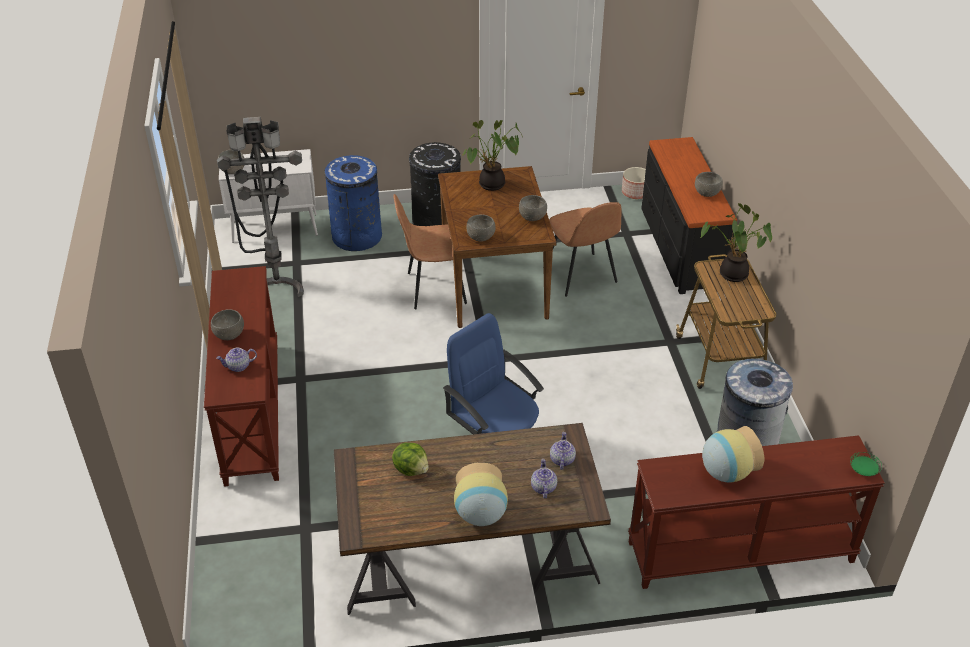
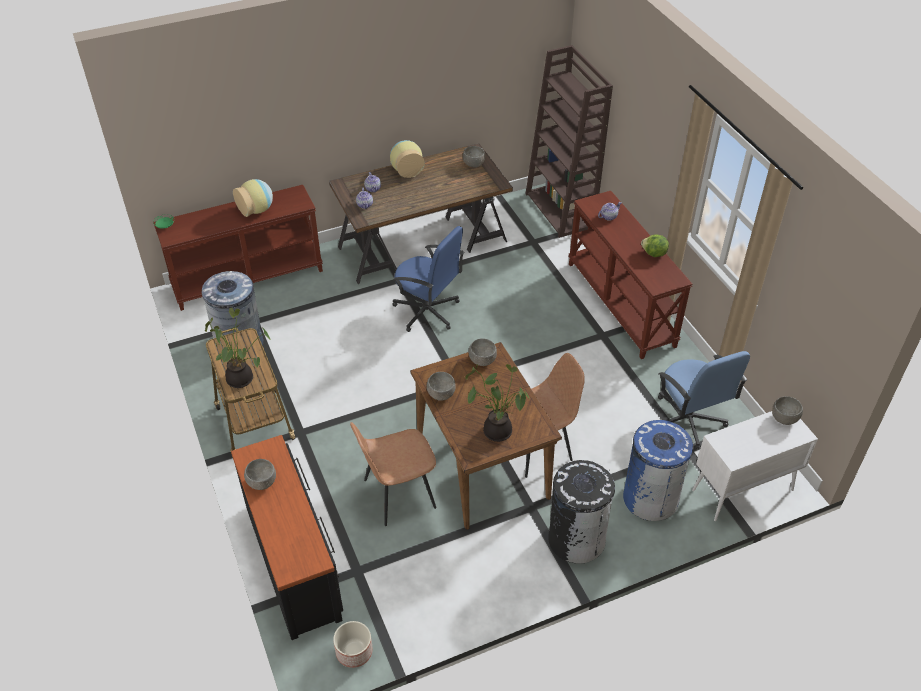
camera: 165 degrees right, 5 degrees up
(229, 335) = (633, 236): grey bowl -> grey bowl (474, 164)
(229, 579) = (560, 210): none -> brown bookcase
(276, 283) = (688, 421): grey floor lamp -> blue office chair
(411, 469) = (458, 184): lettuce -> lettuce (654, 254)
(580, 276) = (397, 494): brown chair -> brown chair turned 75 degrees counterclockwise

